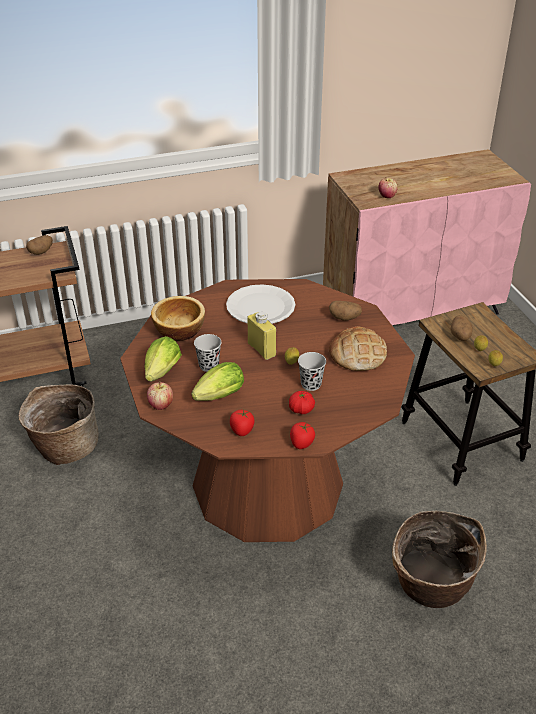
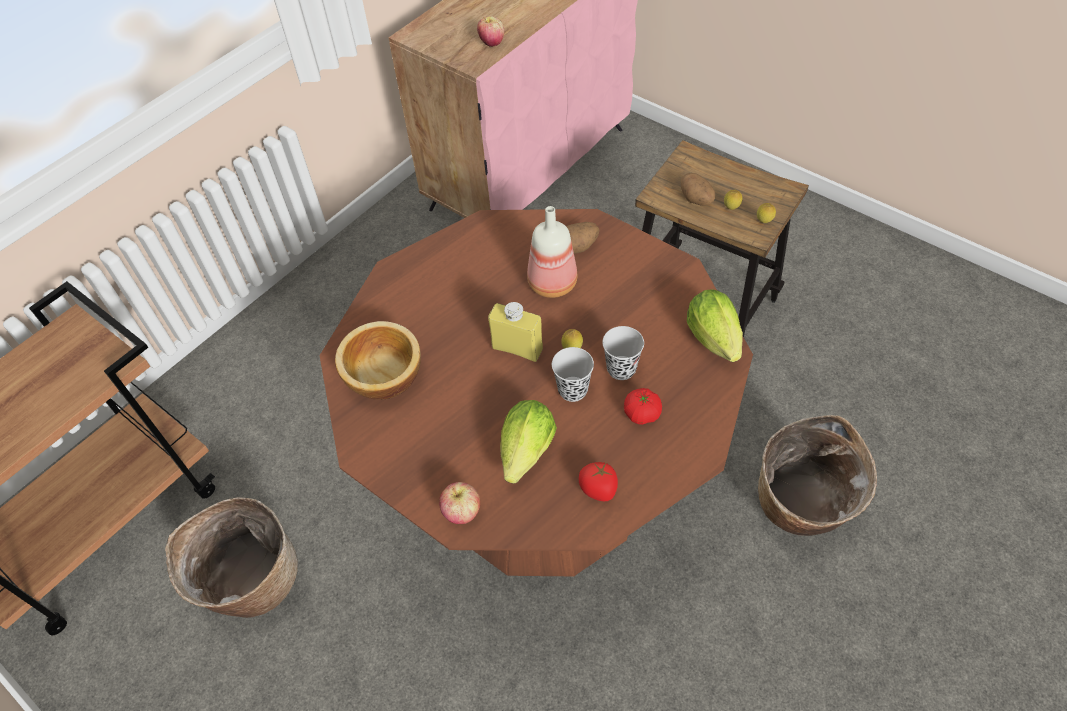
camera: 30 degrees left, 15 degrees up
(41, 252) = (52, 341): potato -> none
(161, 374) = (419, 461): lettuce -> lettuce (715, 342)
(209, 366) = (471, 412): black cup -> black cup (572, 390)
(260, 307) = (460, 282): white plate -> none
(301, 443) = (685, 465): tomato -> none
(311, 328) = (550, 283): none -> bottle
(357, 354) = (636, 293): bread -> none

